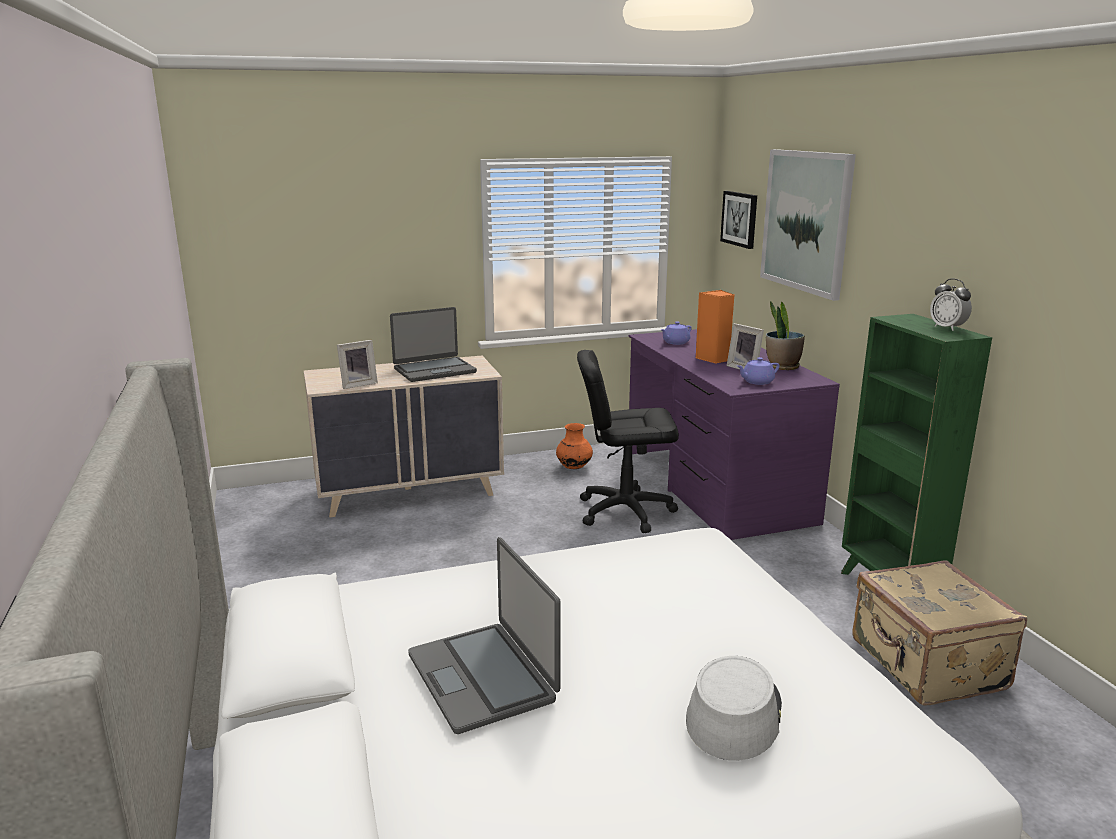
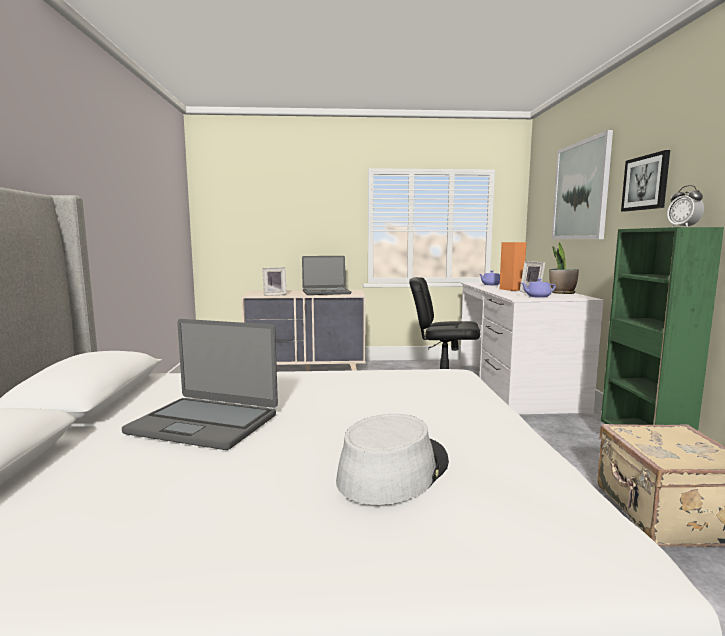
camera: 15 degrees right, 10 degrees down
(483, 677) = (205, 423): laptop -> laptop turned 60 degrees counterclockwise
(574, 467) = (419, 369): orange vase -> none
(715, 486) = (515, 385): purple desk -> white desk
(740, 219) = (540, 206): picture -> picture (646, 183)

